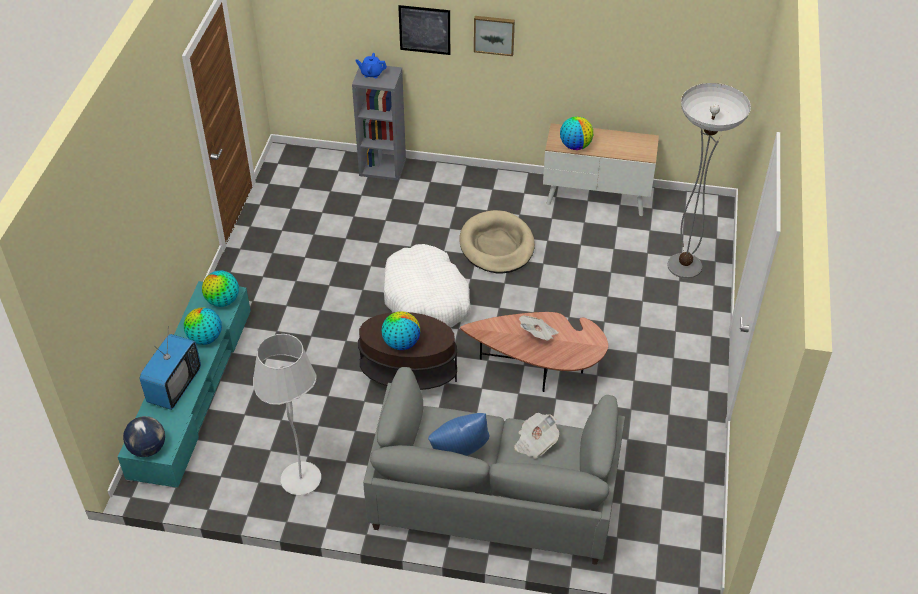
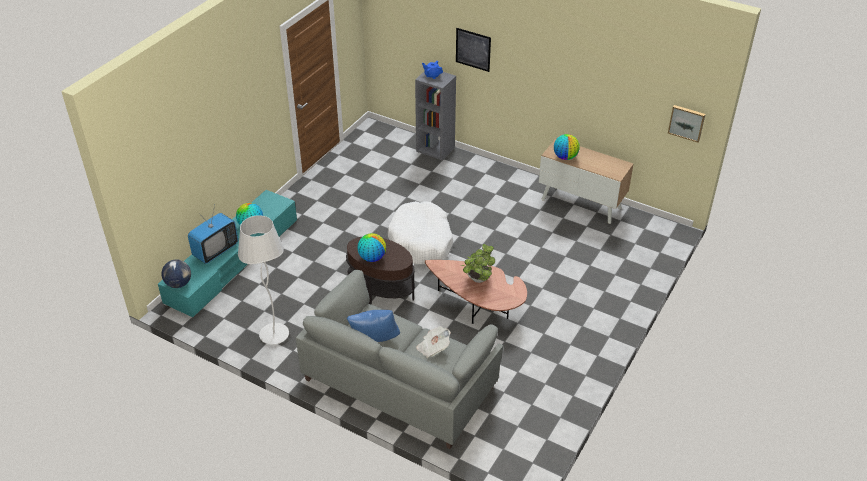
camera: 20 degrees right, 5 degrees down
(223, 301) = (274, 205): globe -> none
(494, 34) = (520, 61): picture -> picture (686, 122)
(497, 245) = (490, 218): beige dog bed -> none
(538, 335) = (477, 279): newspaper -> potted plant
(684, 266) = (624, 265): floor lamp -> none

